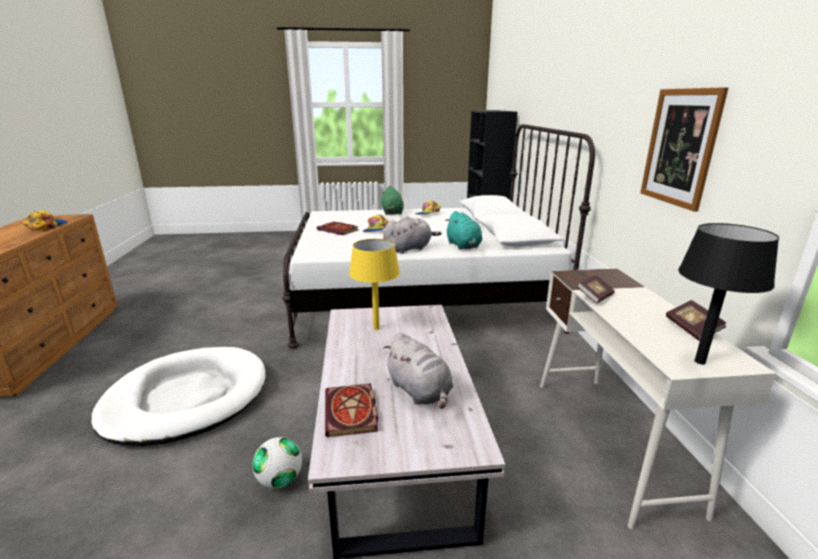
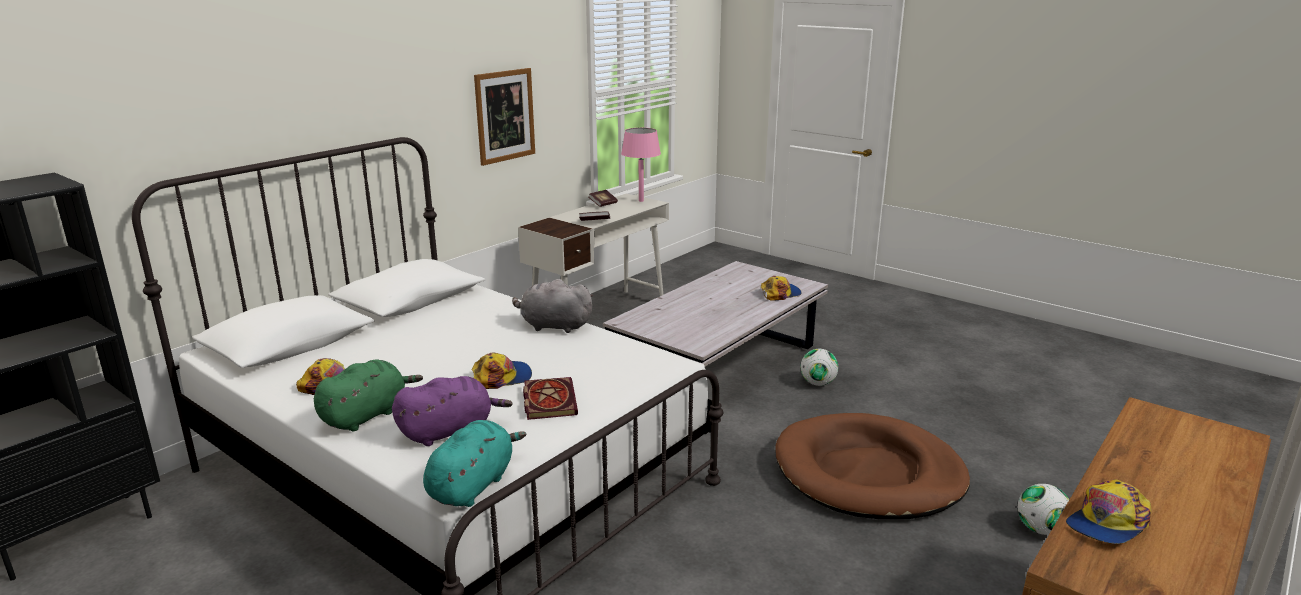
camera: 135 degrees left, 0 degrees up
(36, 416) = (1040, 529): none -> football
(186, 399) = (868, 473): white dog bed -> brown dog bed
(352, 413) = (780, 293): book -> cap
(354, 217) = (450, 431): none -> purple plush toy
(376, 328) = (692, 326): yellow table lamp -> none
(420, 391) = (729, 287): grey plush toy -> none
(463, 246) = (496, 307): turquoise plush toy -> turquoise plush toy (473, 485)
(700, 362) = (641, 201): black table lamp -> pink table lamp

